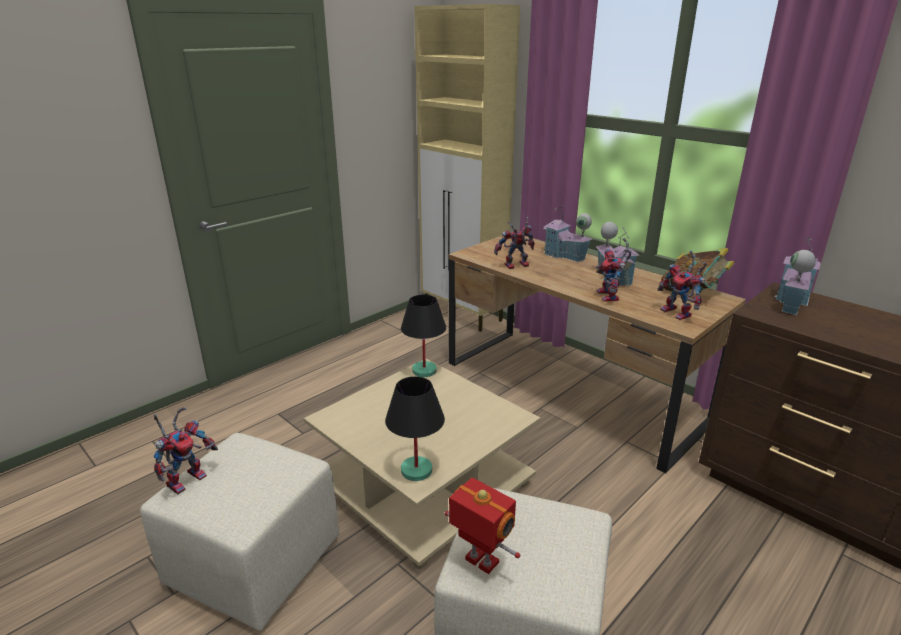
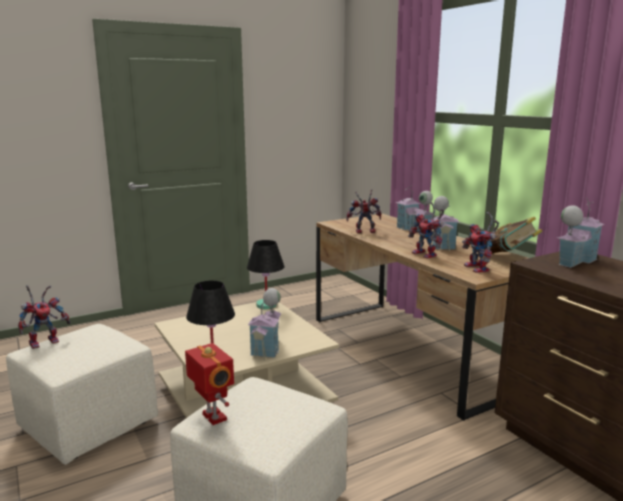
camera: 15 degrees right, 10 degrees down
(463, 314) = (349, 289): beige cabinet -> none
(465, 435) = (268, 347): none -> toy house
(610, 297) = (427, 255): toy robot -> toy robot turned 45 degrees counterclockwise

